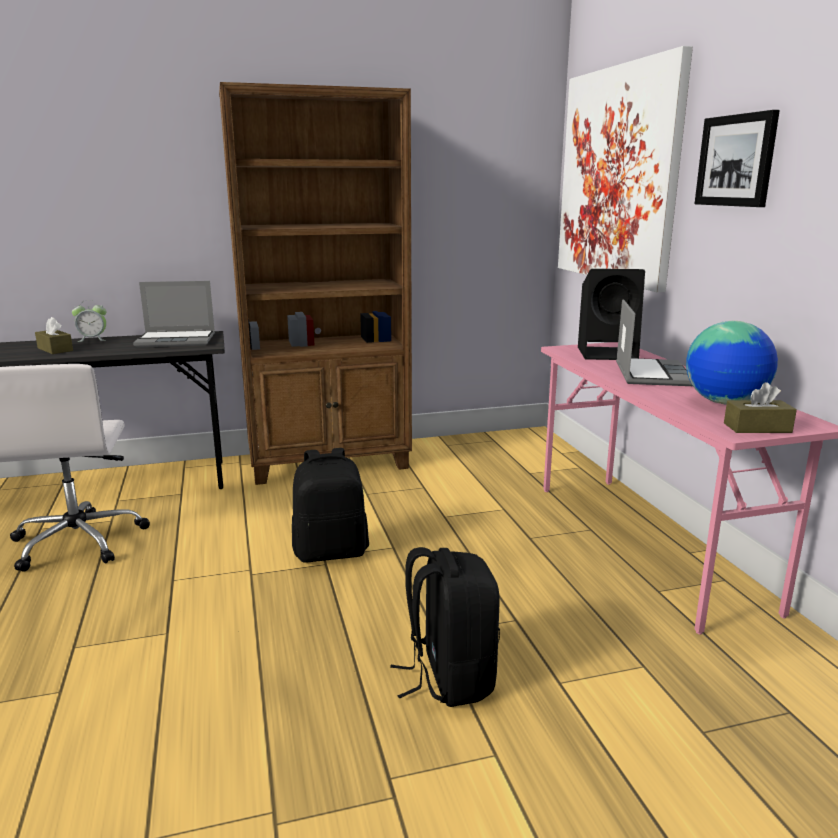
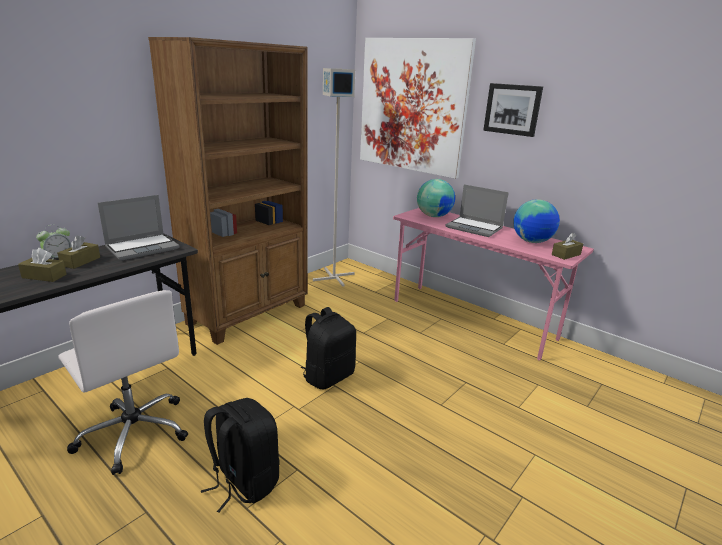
camera: 35 degrees left, 5 degrees up
(104, 343) = (80, 261): none -> brown tissue box
(449, 677) = (474, 425): black backpack -> black backpack (243, 482)
(491, 444) = (333, 277): none -> grey floor lamp
(608, 353) = (433, 216): black speaker -> globe
(650, 374) = (475, 228): laptop -> laptop turned 150 degrees clockwise

